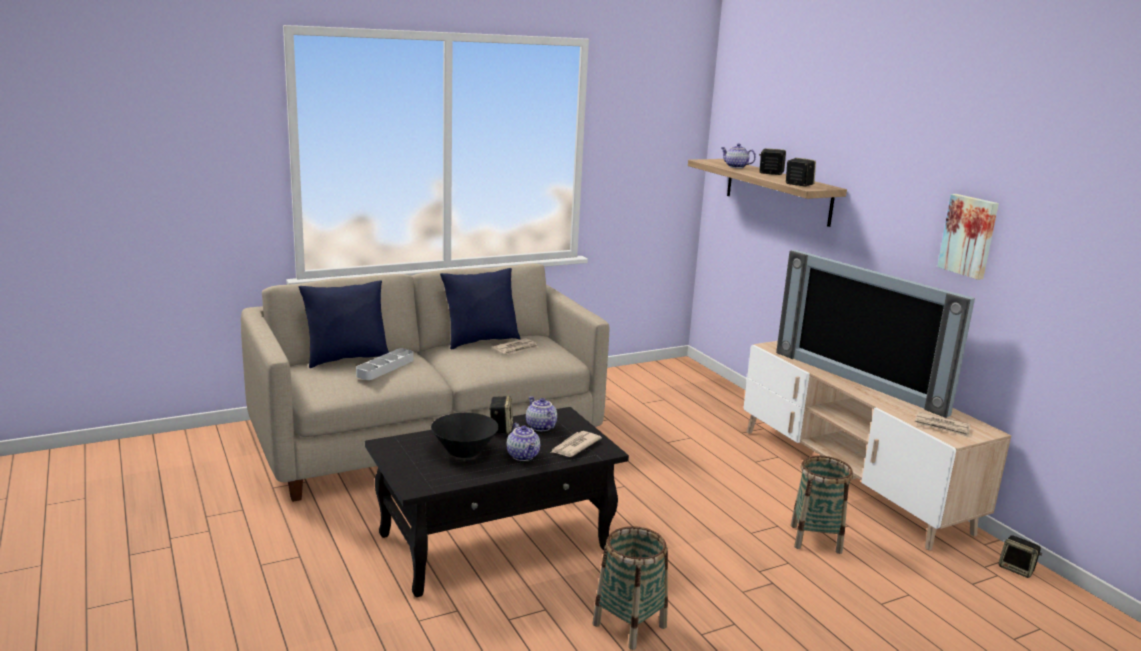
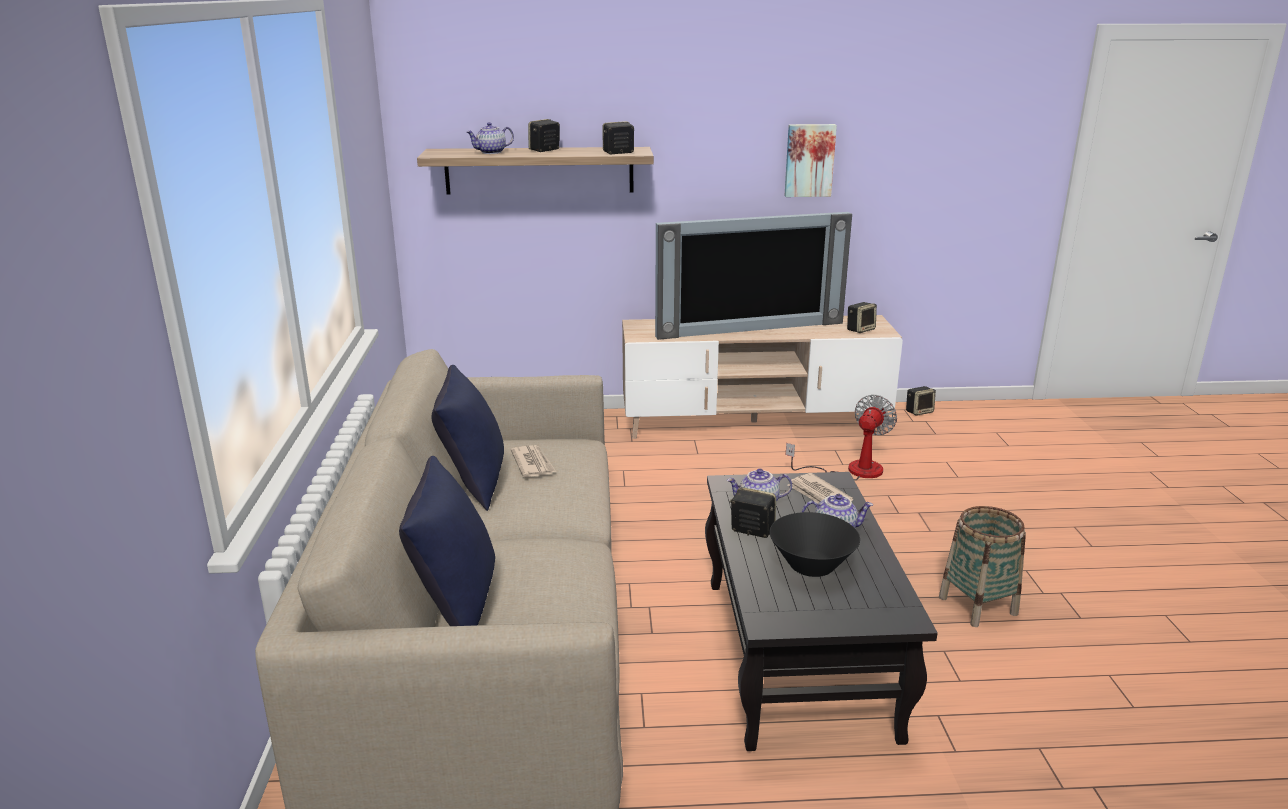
camera: 65 degrees left, 5 degrees up
(385, 368) = (538, 571): grey tray -> none
(815, 539) = (852, 471): basket -> fan
(942, 427) = (860, 329): newspaper -> speaker

